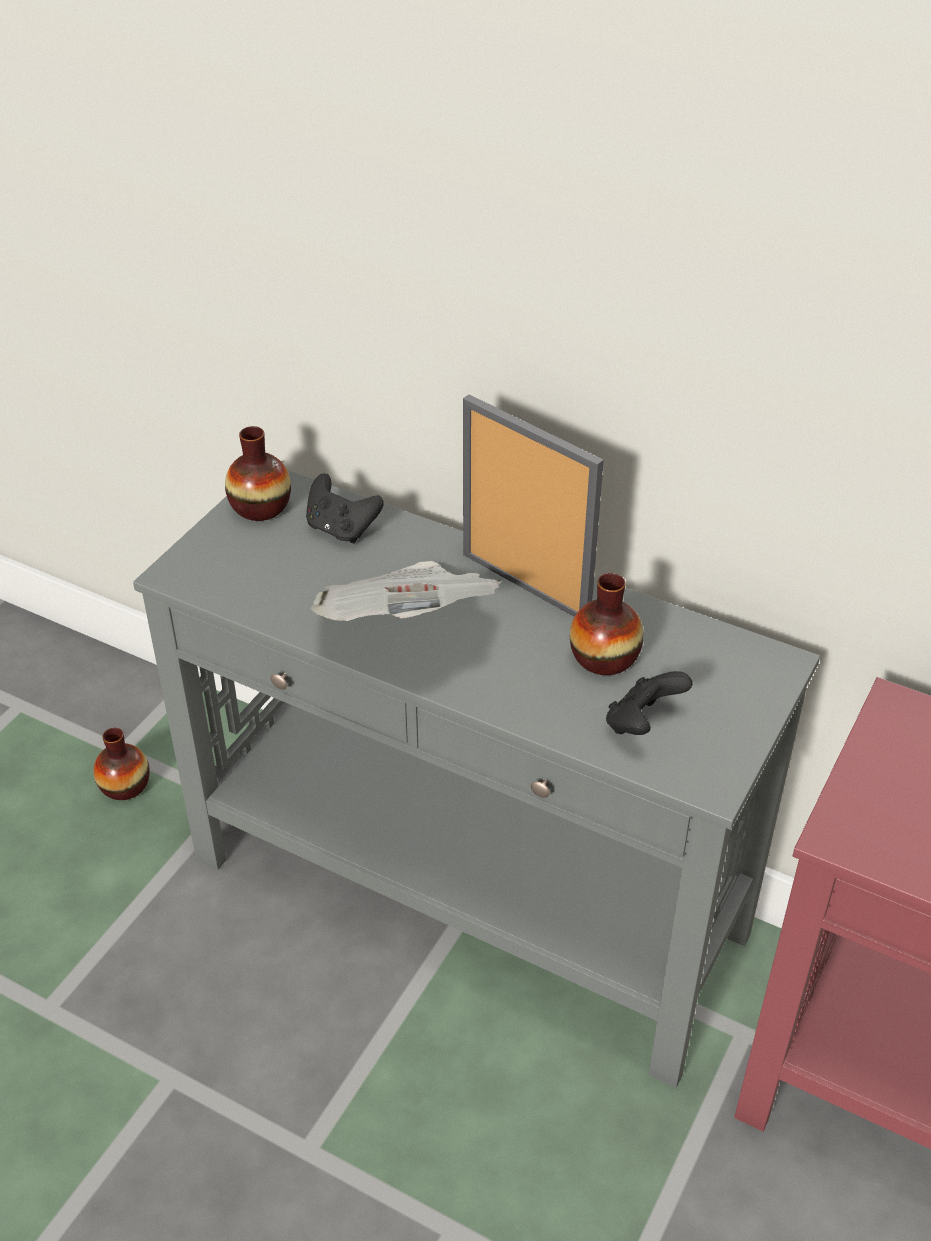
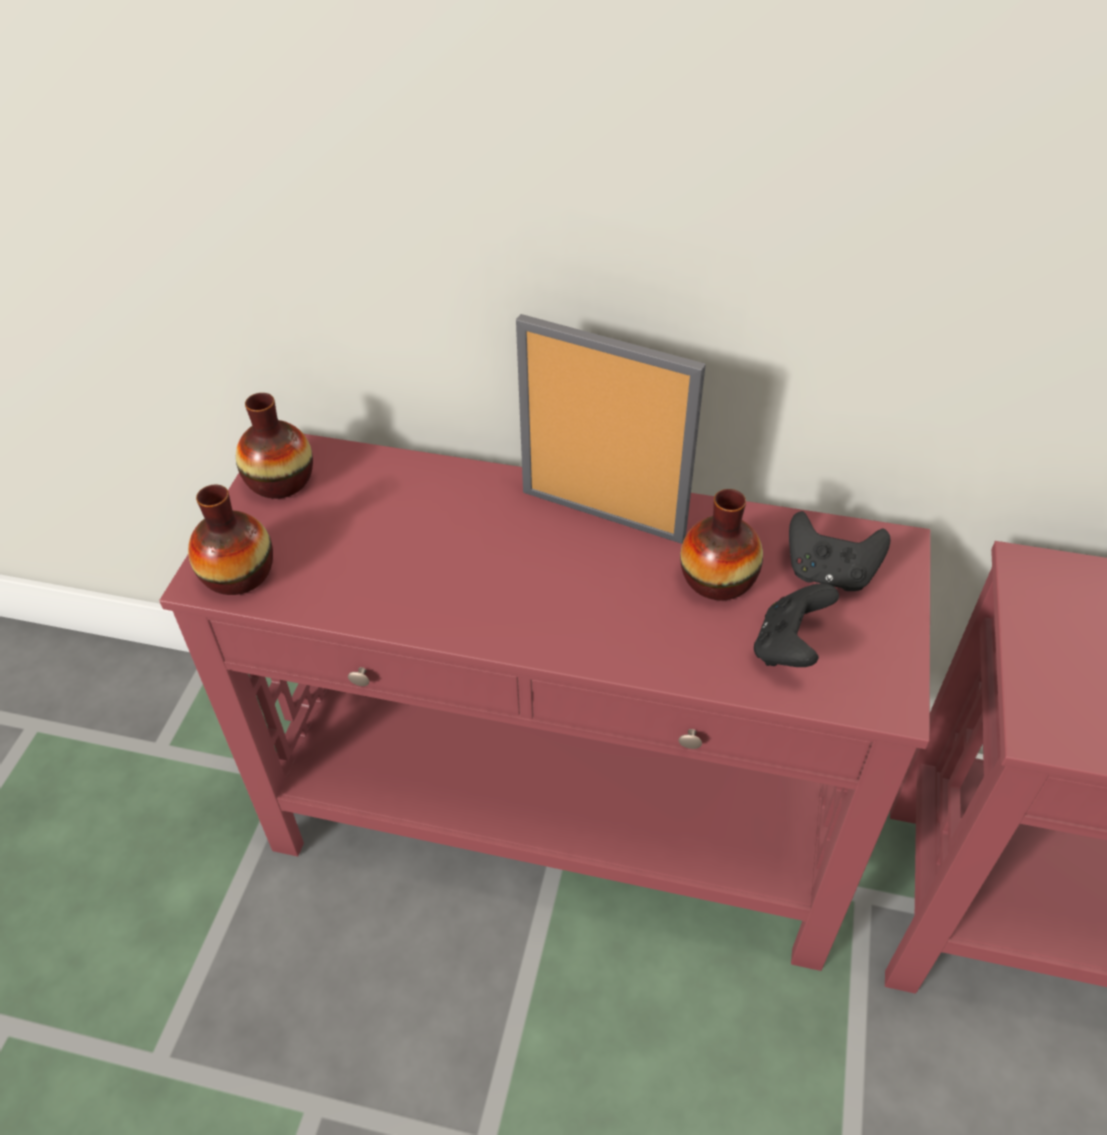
camera: 15 degrees left, 5 degrees up
(125, 786) = (173, 787): vase -> vase (238, 574)
(341, 529) = (380, 489): black game controller -> black game controller (829, 573)
(407, 628) = (494, 591): newspaper -> none
(468, 899) = (560, 824): grey console table -> red console table

